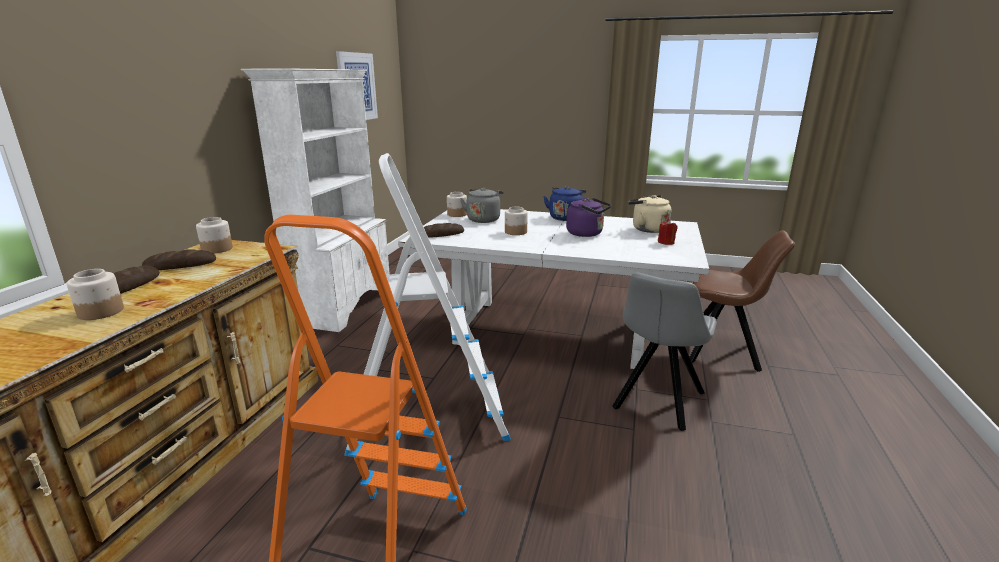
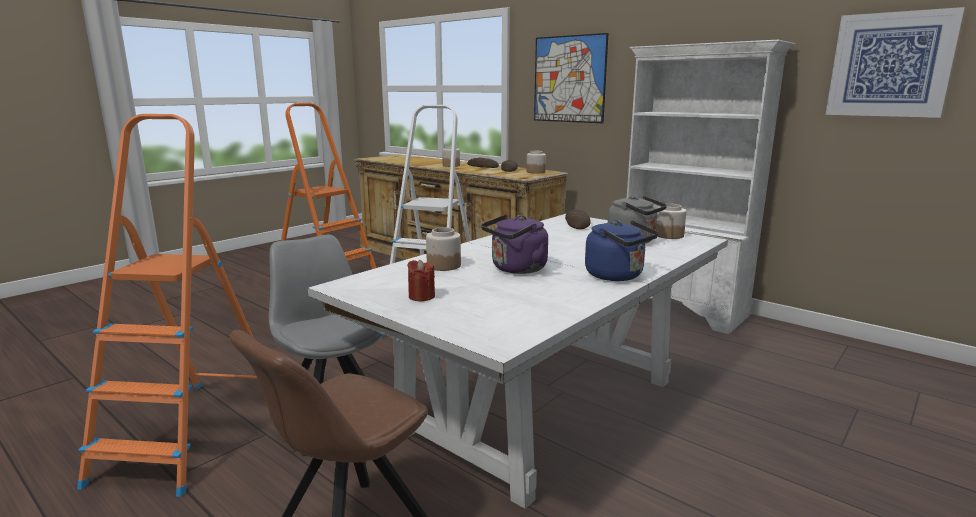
camera: 115 degrees right, 5 degrees down
(144, 108) = (569, 79): none -> picture
(515, 232) = (558, 244): jar -> jar (443, 265)
(647, 229) = (499, 305): beige kettle -> none
(765, 462) = (190, 433): none -> orange step ladder

